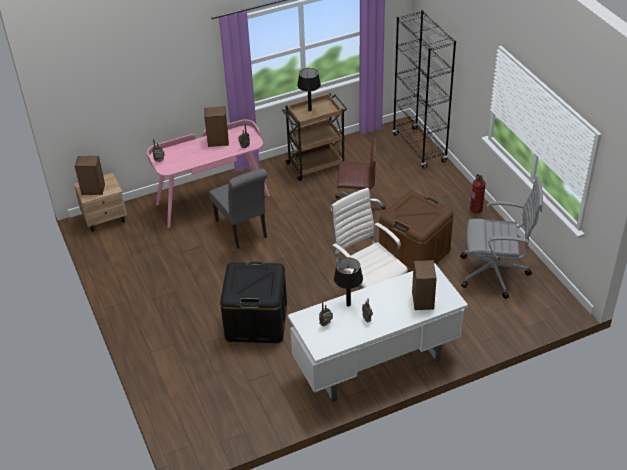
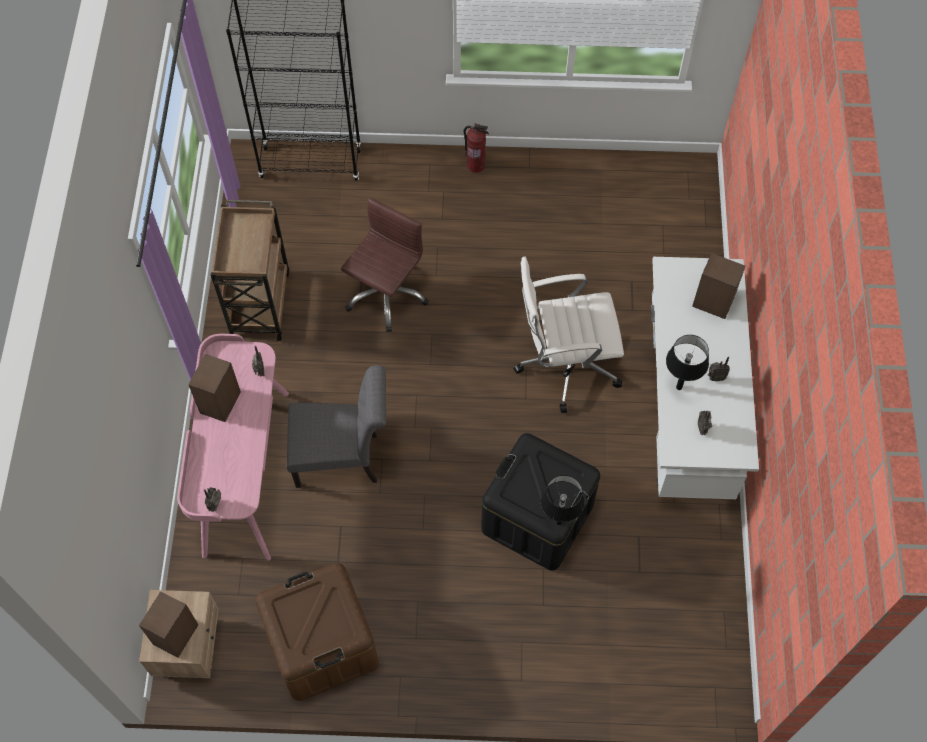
camera: 65 degrees left, 20 degrees up
(310, 110) = (238, 248): black table lamp -> black table lamp (558, 522)
(414, 252) = (514, 273): brown storage box -> brown storage box (322, 644)
(495, 273) = (601, 207): grey office chair -> none

